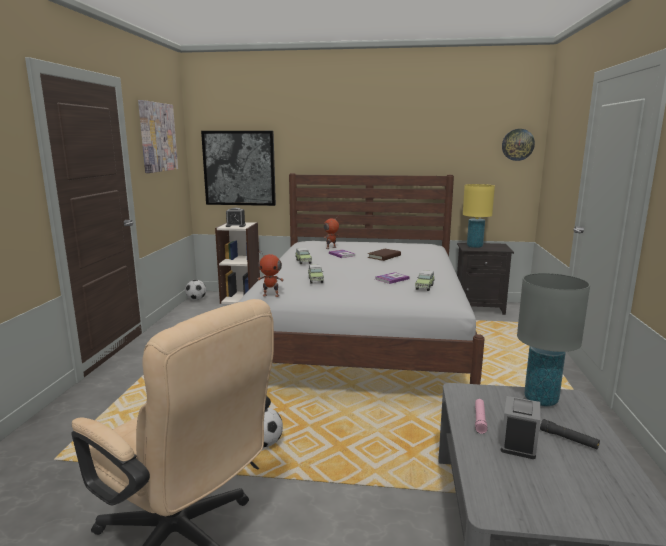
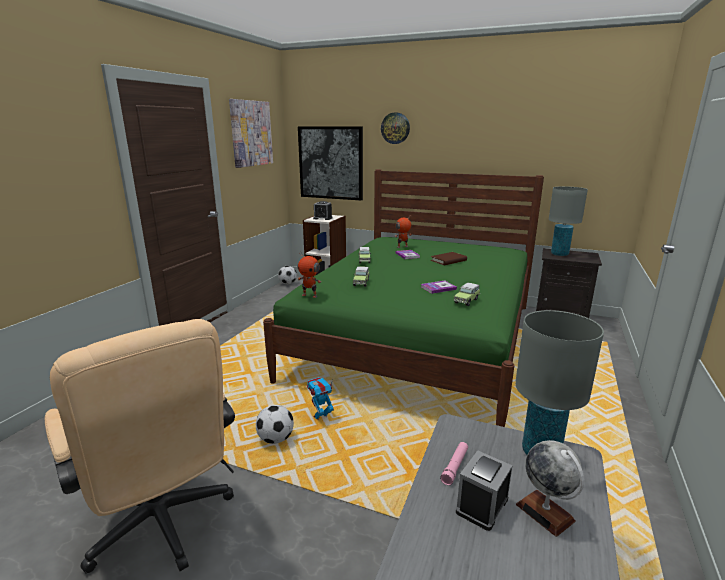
camera: 15 degrees right, 5 degrees up
(300, 418) = (321, 418): none -> toy robot
(360, 338) = (418, 339): white bed -> green bed
(475, 246) = (559, 254): yellow table lamp -> grey table lamp
(517, 144) = (623, 143): wall clock -> wall clock (395, 128)
(568, 439) = (545, 512): black flashlight -> globe

